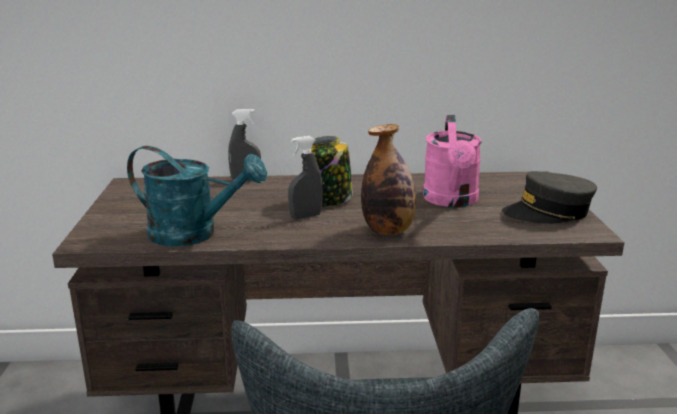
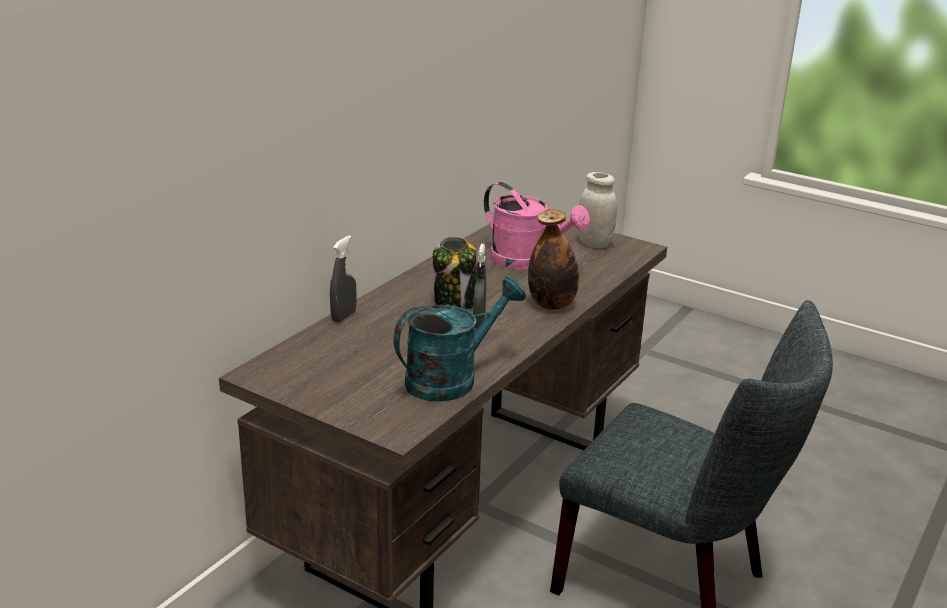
camera: 55 degrees left, 5 degrees up
(548, 212) = (594, 243): grey cap -> white jar

